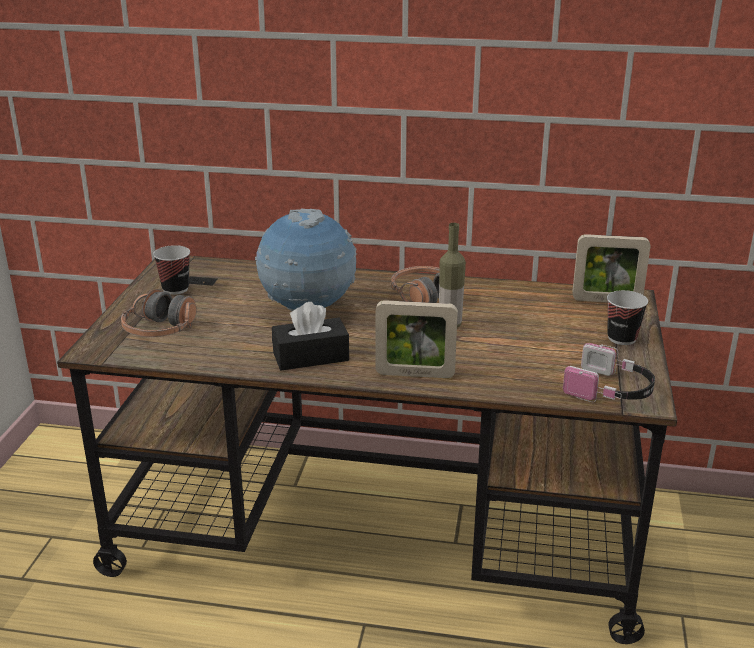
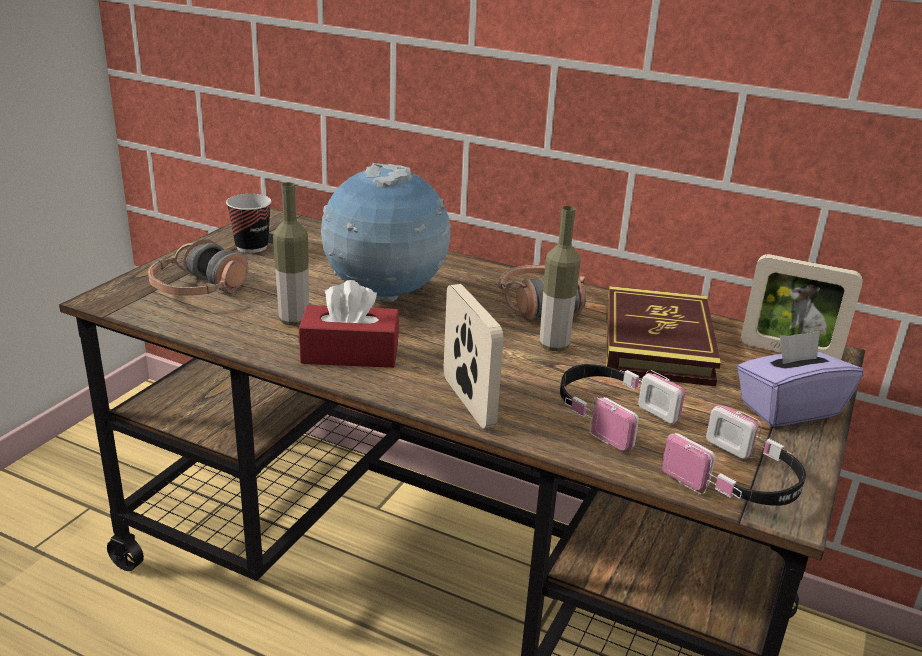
camera: 15 degrees right, 0 degrees up
(252, 340) = (294, 320): none -> bottle
(311, 357) = (350, 353): black tissue box -> red tissue box
(415, 374) = (468, 402): picture frame -> picture frame turned 135 degrees counterclockwise
(512, 364) = (610, 415): none -> headphones
(518, 310) = (657, 343): none -> book
(622, 338) = (788, 408): cup -> purple tissue box

